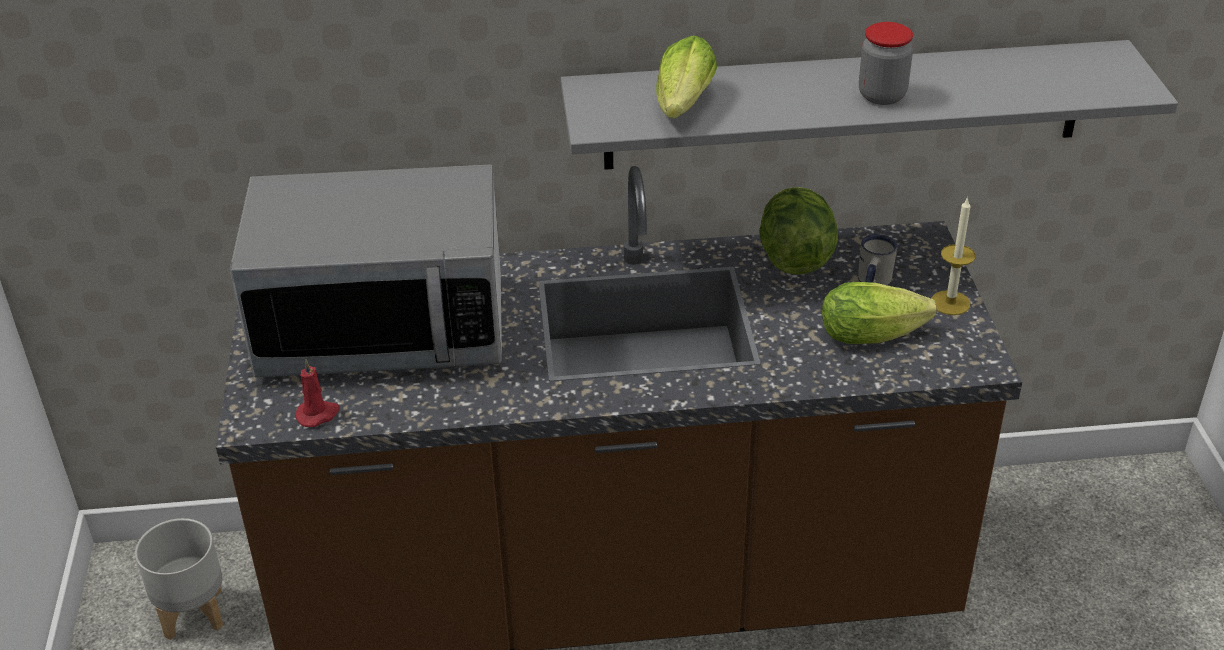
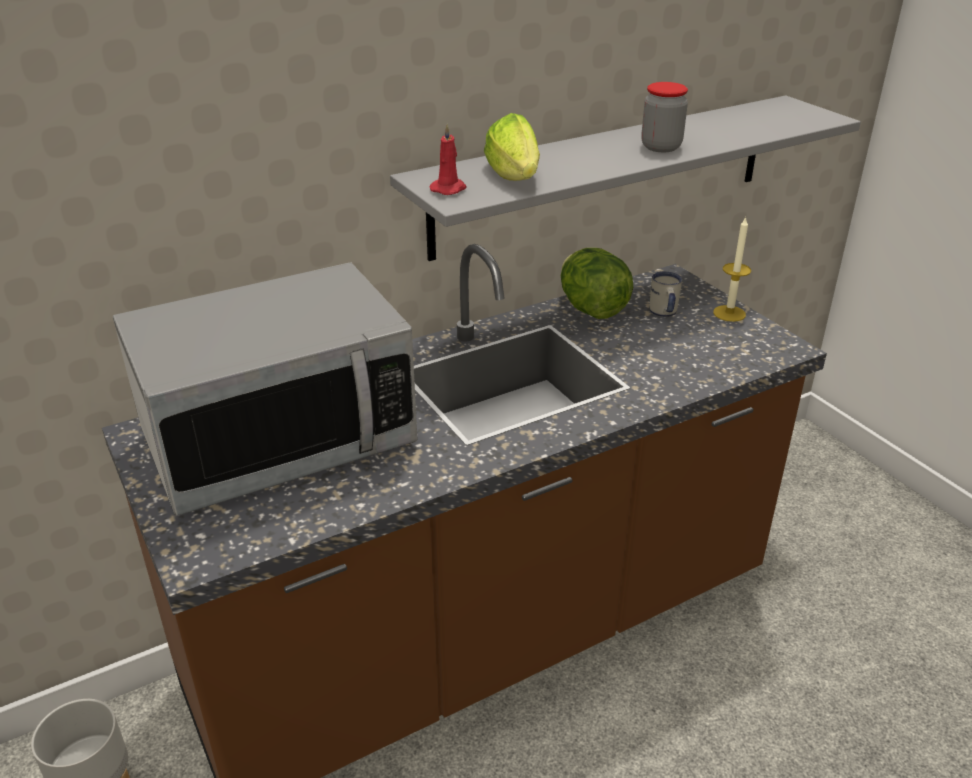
camera: 25 degrees left, 5 degrees down
(318, 414) = (263, 533): red candle -> red candle (449, 189)
(877, 334) = (698, 345): lettuce -> none

